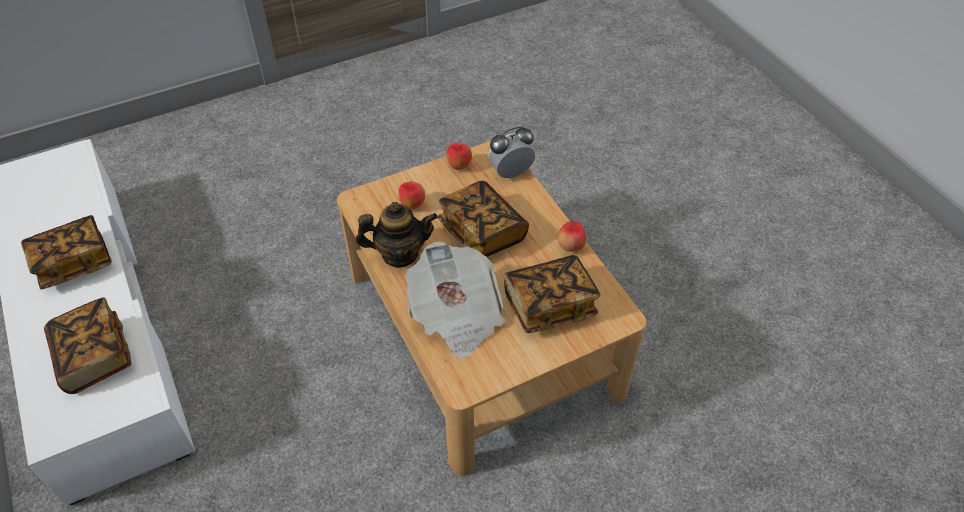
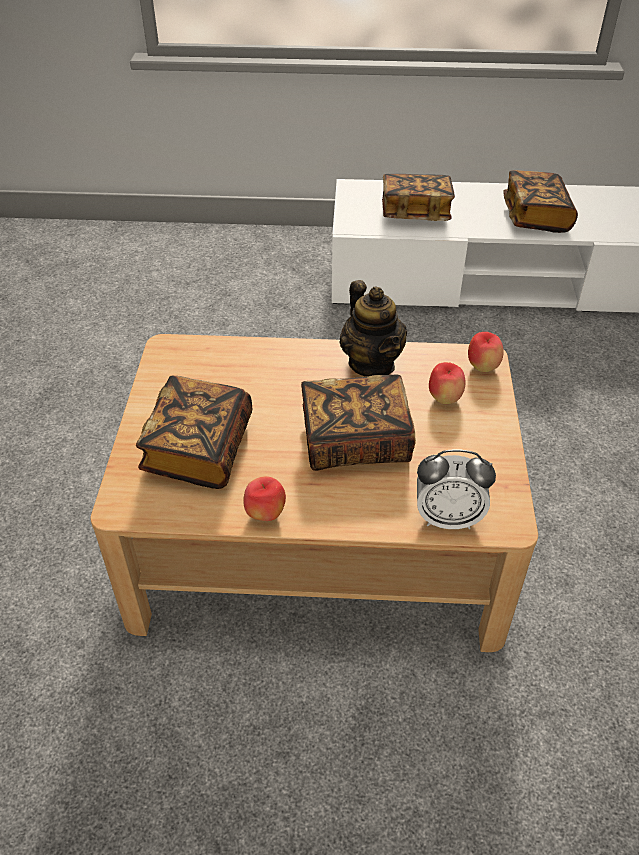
camera: 120 degrees right, 5 degrees down
(399, 254) = (372, 363): teapot -> teapot turned 45 degrees counterclockwise
(456, 315) = (252, 374): newspaper -> none
(459, 166) = (495, 468): apple -> apple (482, 367)
(511, 173) = (448, 518): alarm clock -> alarm clock turned 90 degrees clockwise

